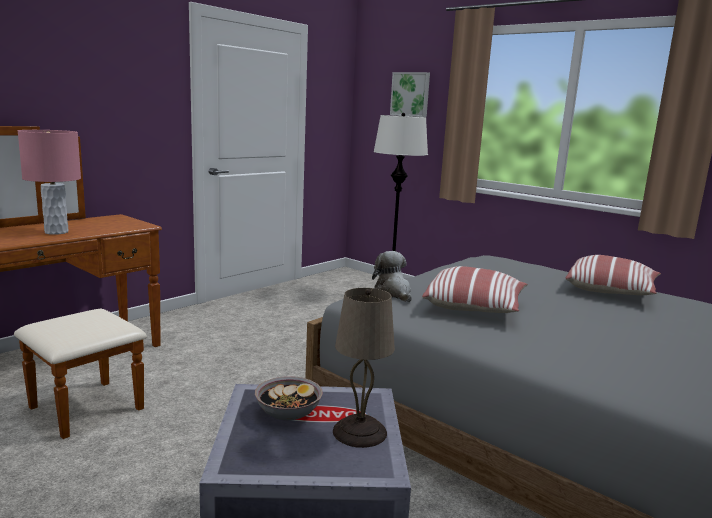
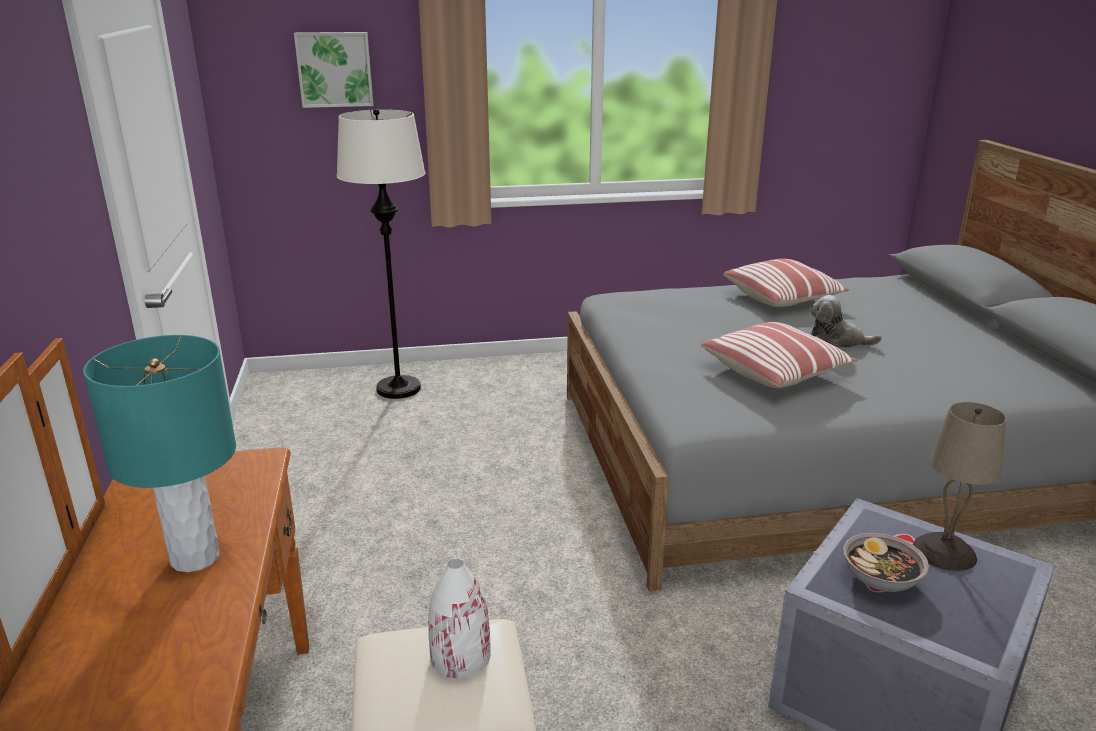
camera: 50 degrees left, 10 degrees up
(56, 232) = (196, 557): pink table lamp -> turquoise table lamp
(95, 323) = (460, 656): none -> white vase
(393, 293) = (693, 392): plush toy -> plush toy (837, 341)

